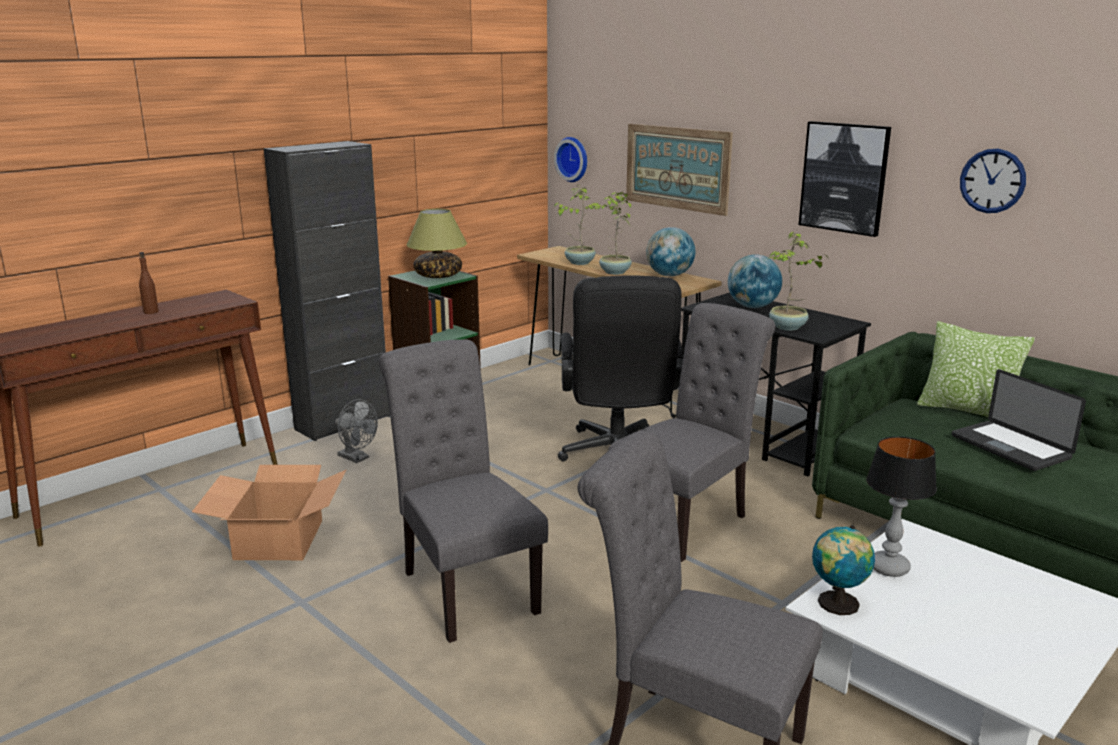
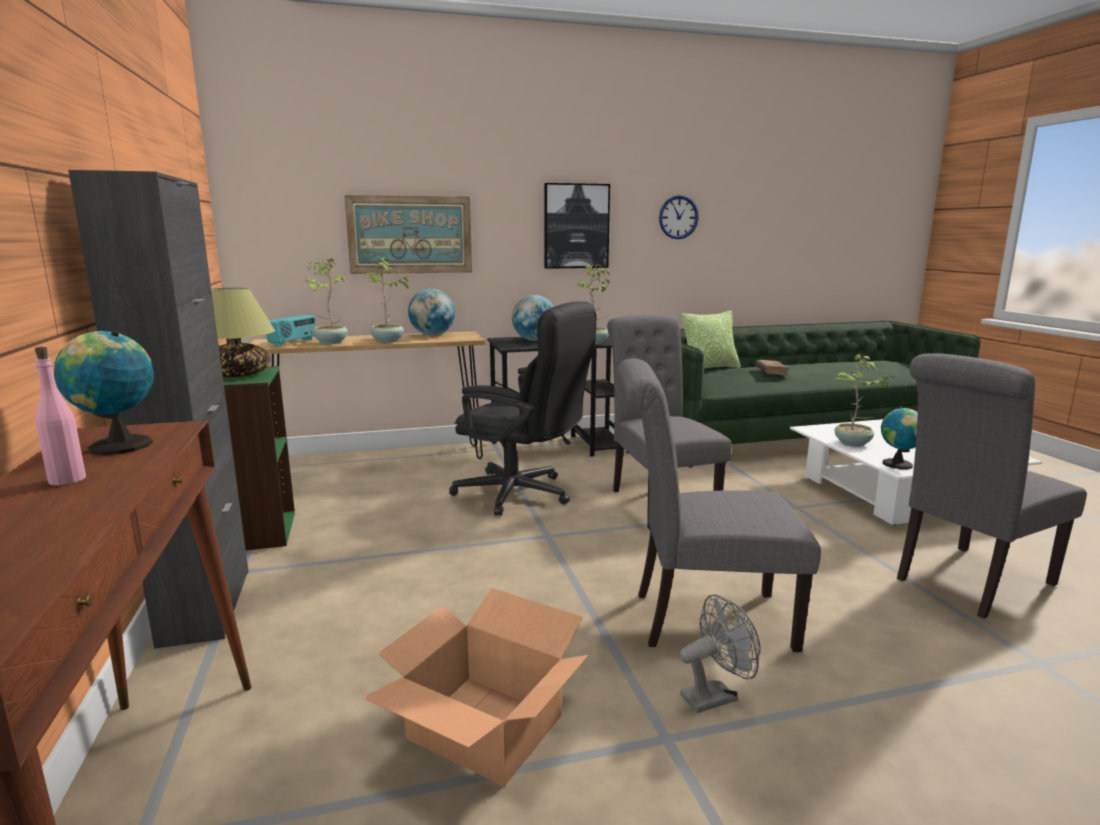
camera: 60 degrees left, 5 degrees down
(151, 312) = (67, 480): brown bottle -> pink bottle
(201, 303) = (116, 446): none -> globe
(357, 458) = (329, 618): grey fan -> grey fan (715, 696)
(562, 256) = (293, 342): none -> radio
(573, 159) = (263, 239): wall clock -> none
(888, 567) = (853, 444): table lamp -> potted plant
(1010, 447) = (771, 373): laptop -> brown book

